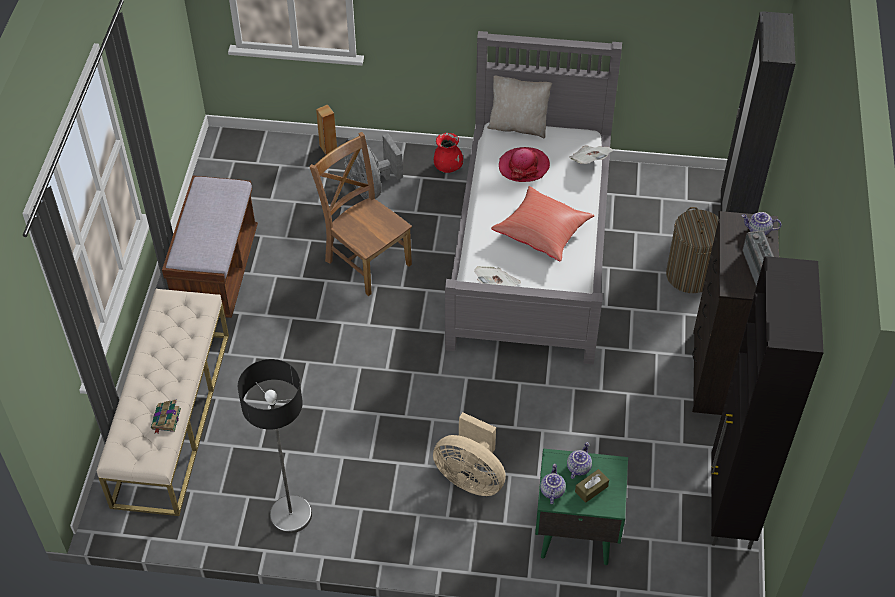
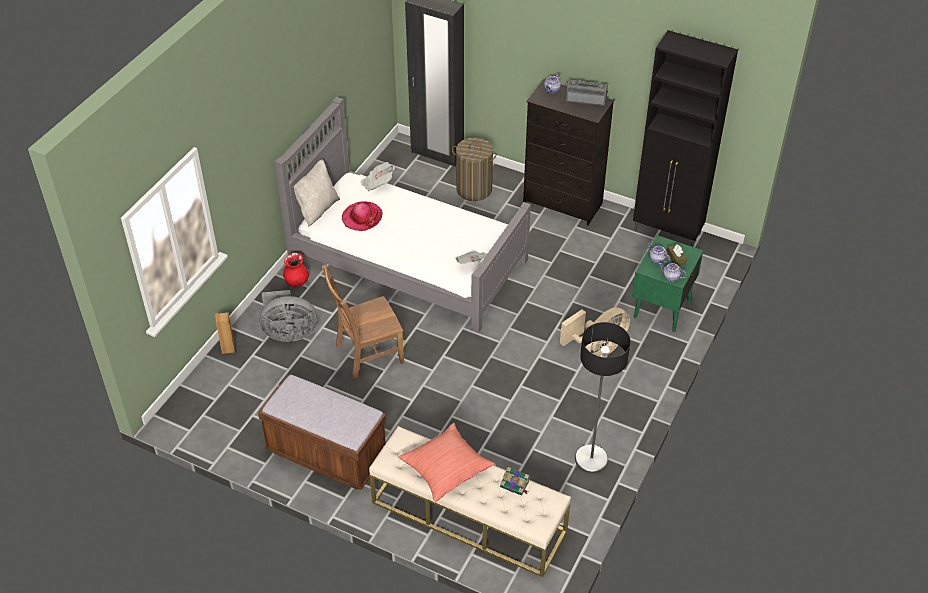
camera: 70 degrees left, 5 degrees down
(542, 233) = (433, 226): red pillow -> red pillow (445, 469)

